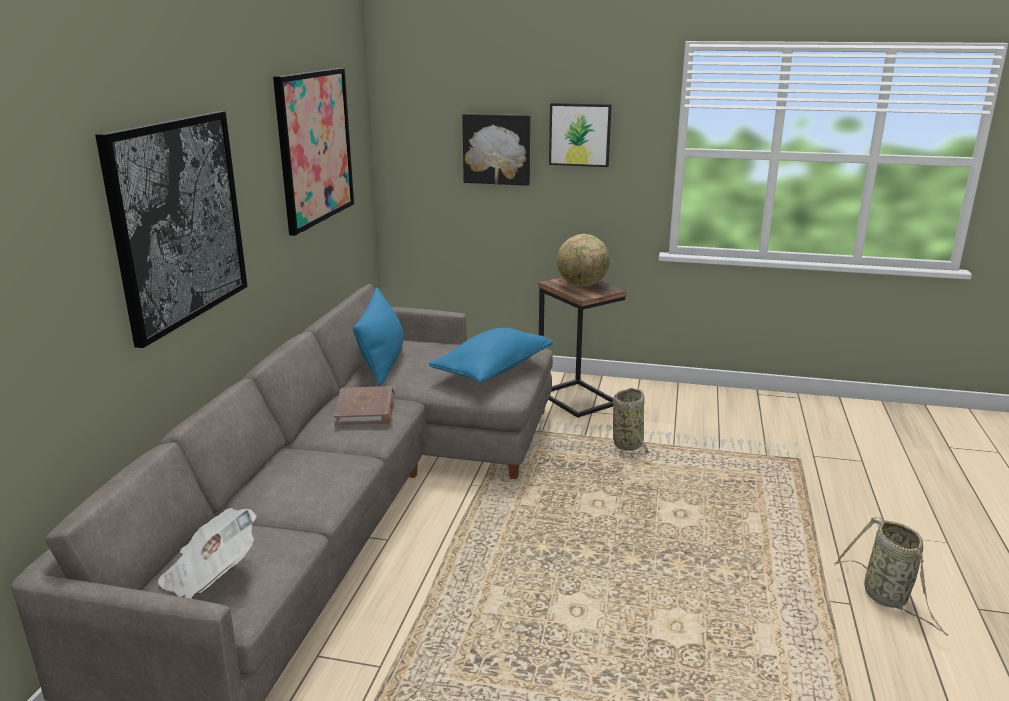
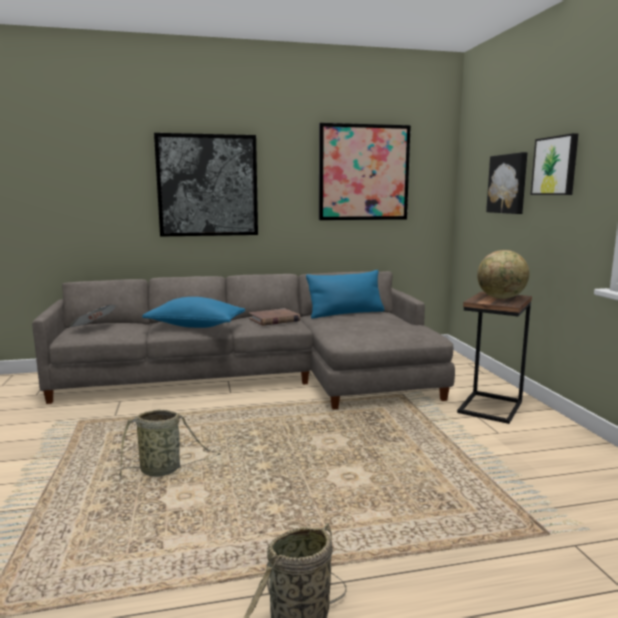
camera: 65 degrees right, 10 degrees down
(493, 370) = (373, 332): blue pillow -> blue pillow (195, 326)
(627, 443) = (443, 438): basket -> basket (163, 470)

